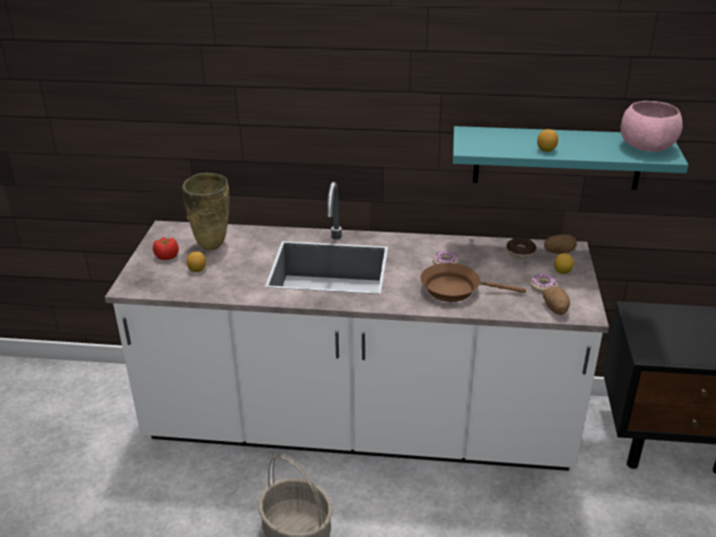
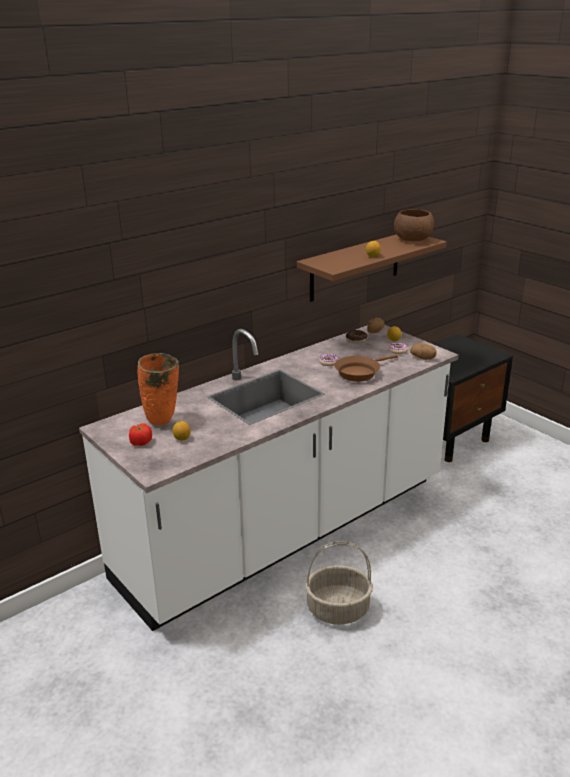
camera: 45 degrees left, 5 degrees down
(212, 246) = (162, 421): beige vase -> orange vase
(557, 158) = (355, 266): turquoise shelf -> brown shelf
(646, 147) = (412, 239): pink bowl -> brown bowl

